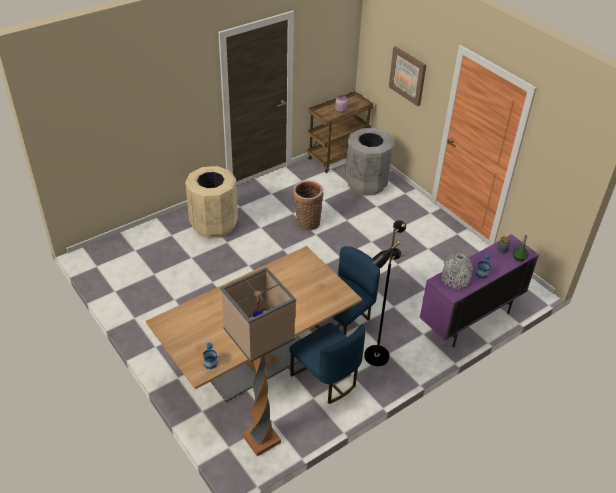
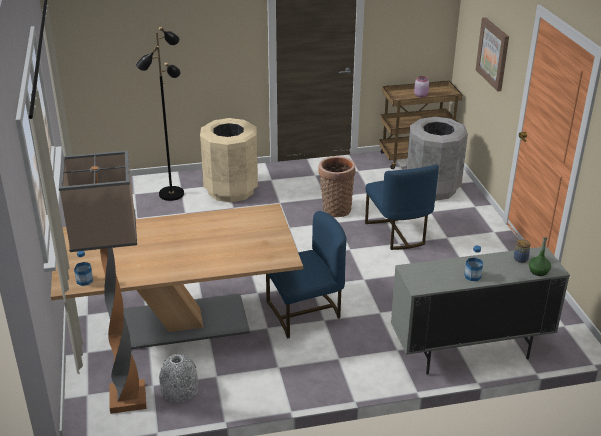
camera: 25 degrees right, 10 degrees down
(325, 379) = (244, 362): blue chair -> blue chair (398, 233)
(376, 355) = (321, 355): black floor lamp -> black floor lamp (171, 194)
(455, 279) = (433, 273): grey vase -> grey vase (179, 390)
(470, 320) = (469, 352): purple cabinet -> grey cabinet

